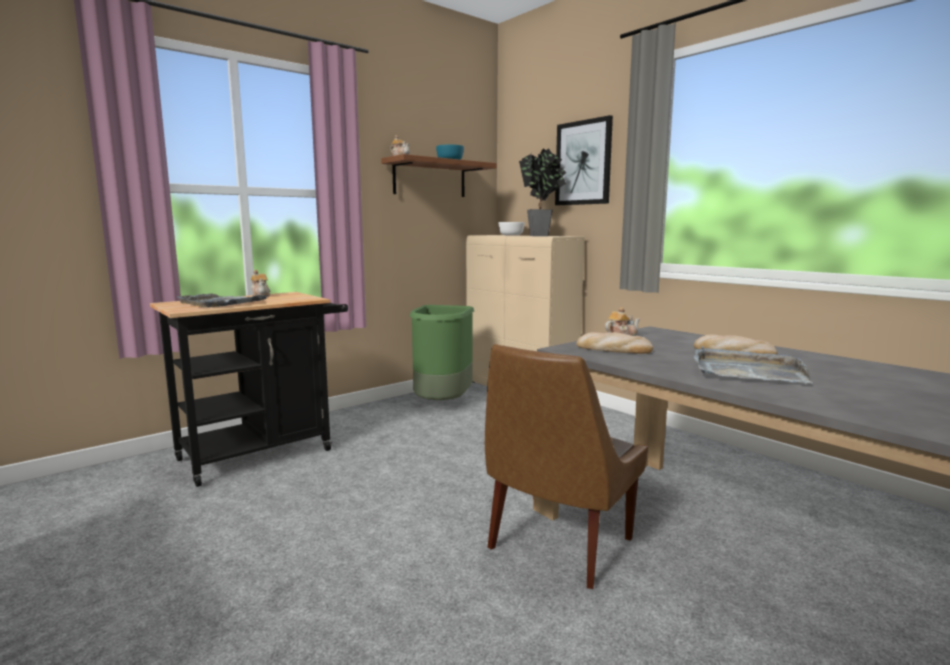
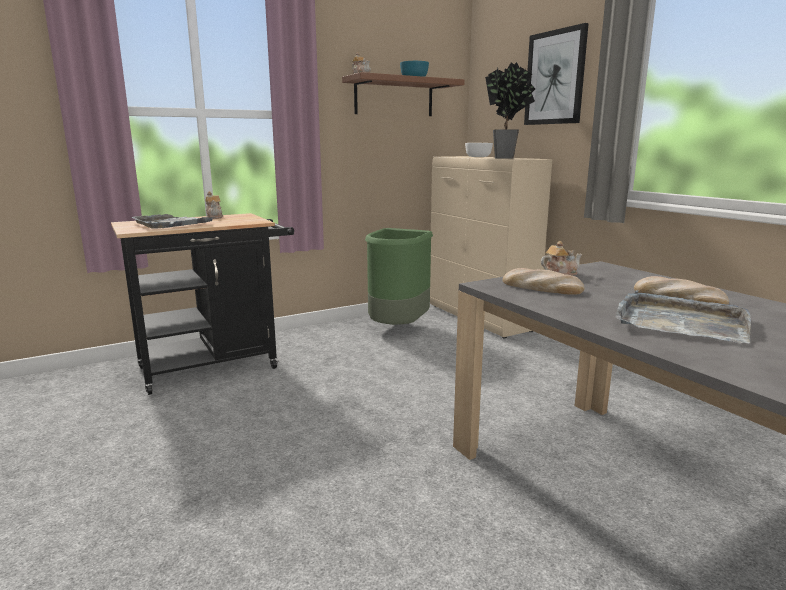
camera: 10 degrees right, 5 degrees up
(557, 546) = (465, 488): brown chair -> none

